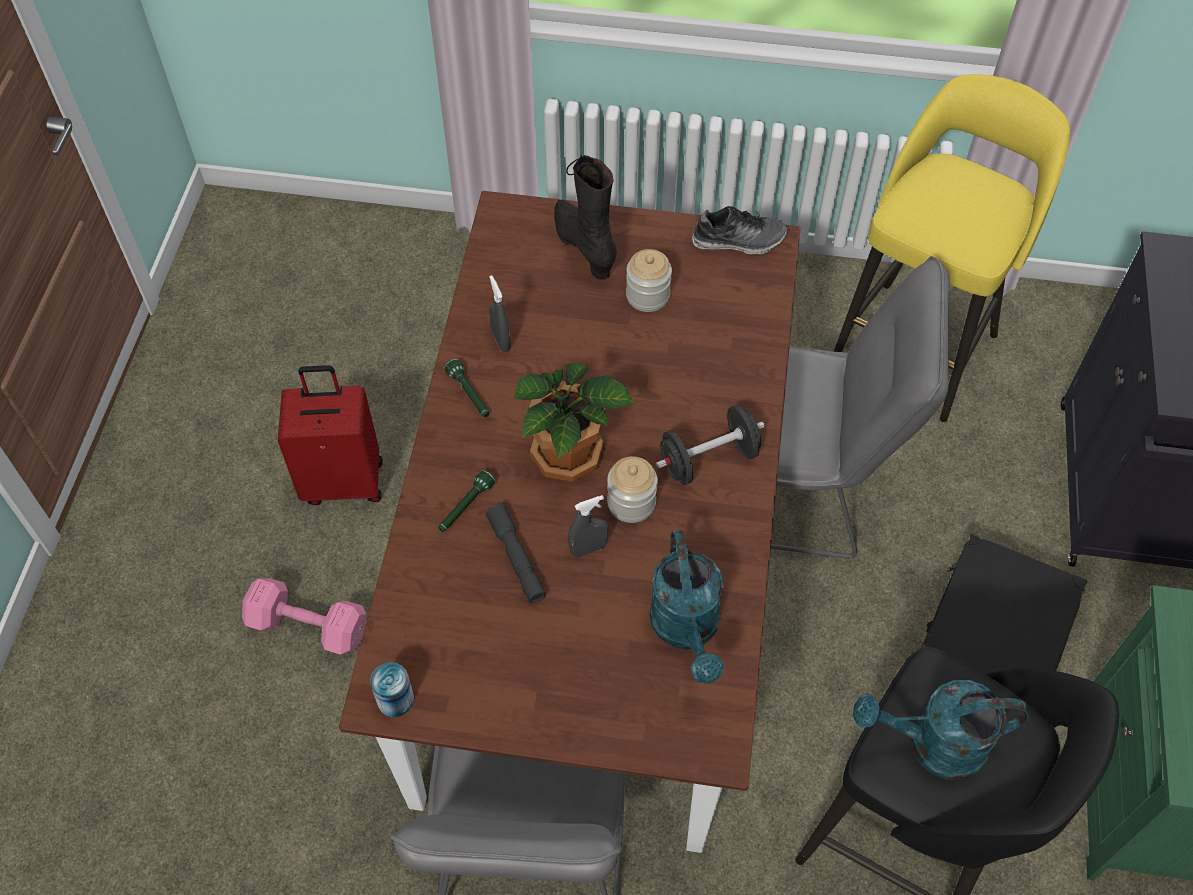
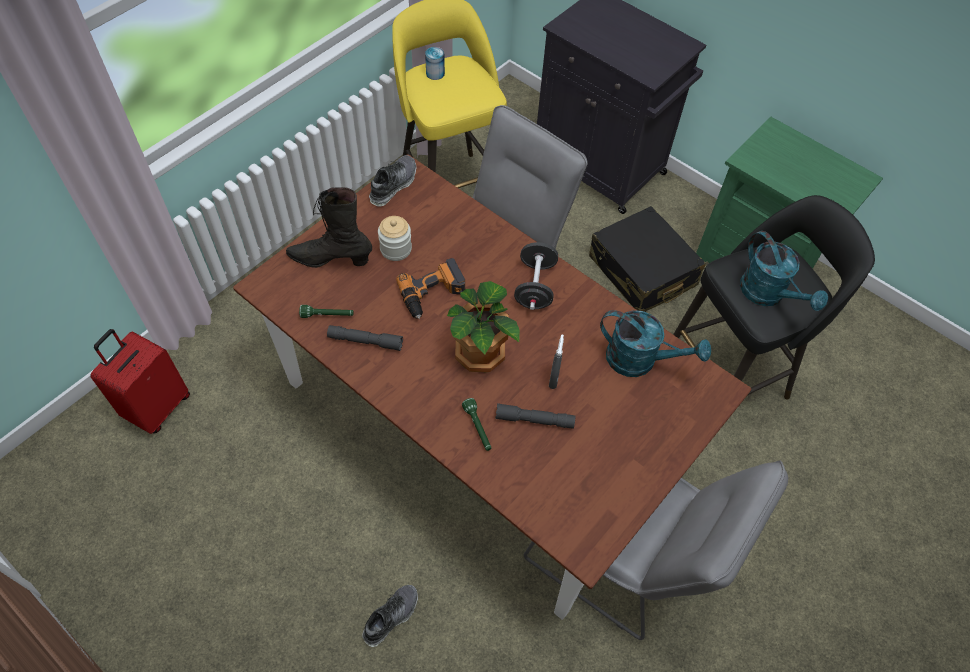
camera: 60 degrees left, 0 degrees up
(306, 624) = (391, 616): pink dumbbell -> shoe
(343, 480) = (299, 534): red suitcase -> red suitcase (157, 407)
(395, 699) = (592, 542): can -> can (435, 73)
(469, 394) = (393, 381): green flashlight -> green flashlight (327, 315)
(501, 340) = (365, 341): grey spray bottle -> grey flashlight
(613, 365) = (433, 294): none -> power drill
(631, 503) = (537, 340): jar -> none
(933, 745) = (768, 295): turquoise watering can -> turquoise watering can turned 60 degrees counterclockwise

